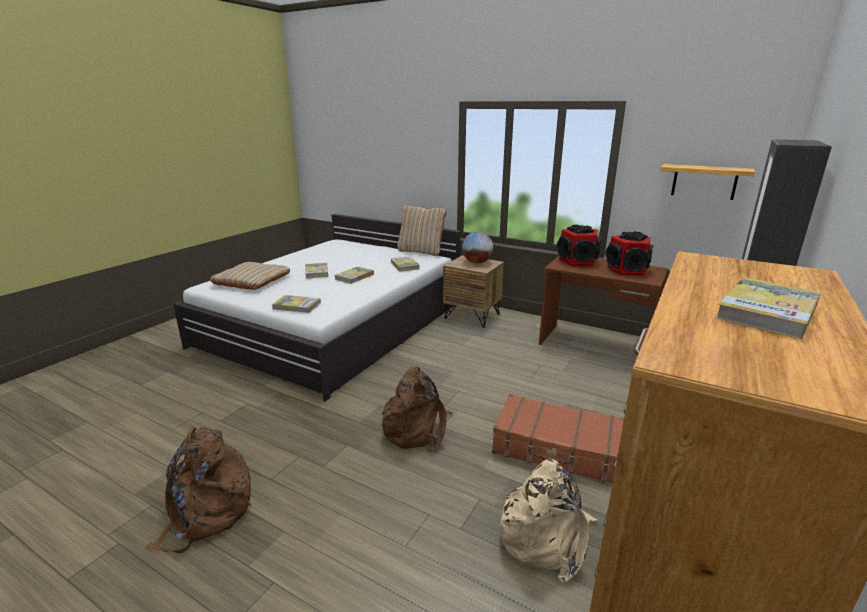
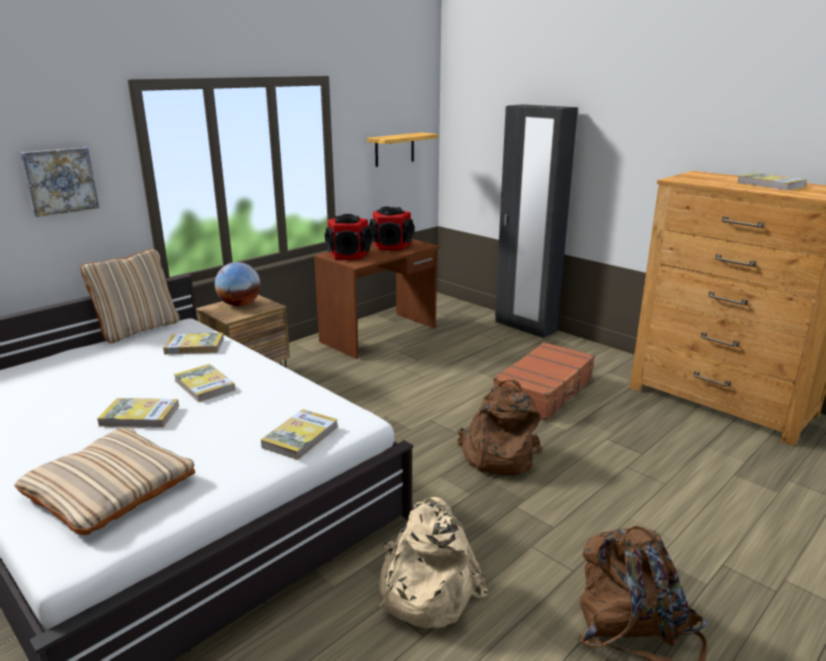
camera: 75 degrees left, 0 degrees up
(416, 158) = (59, 181): none -> picture
(546, 537) = (647, 419): beige backpack -> beige backpack (425, 590)

